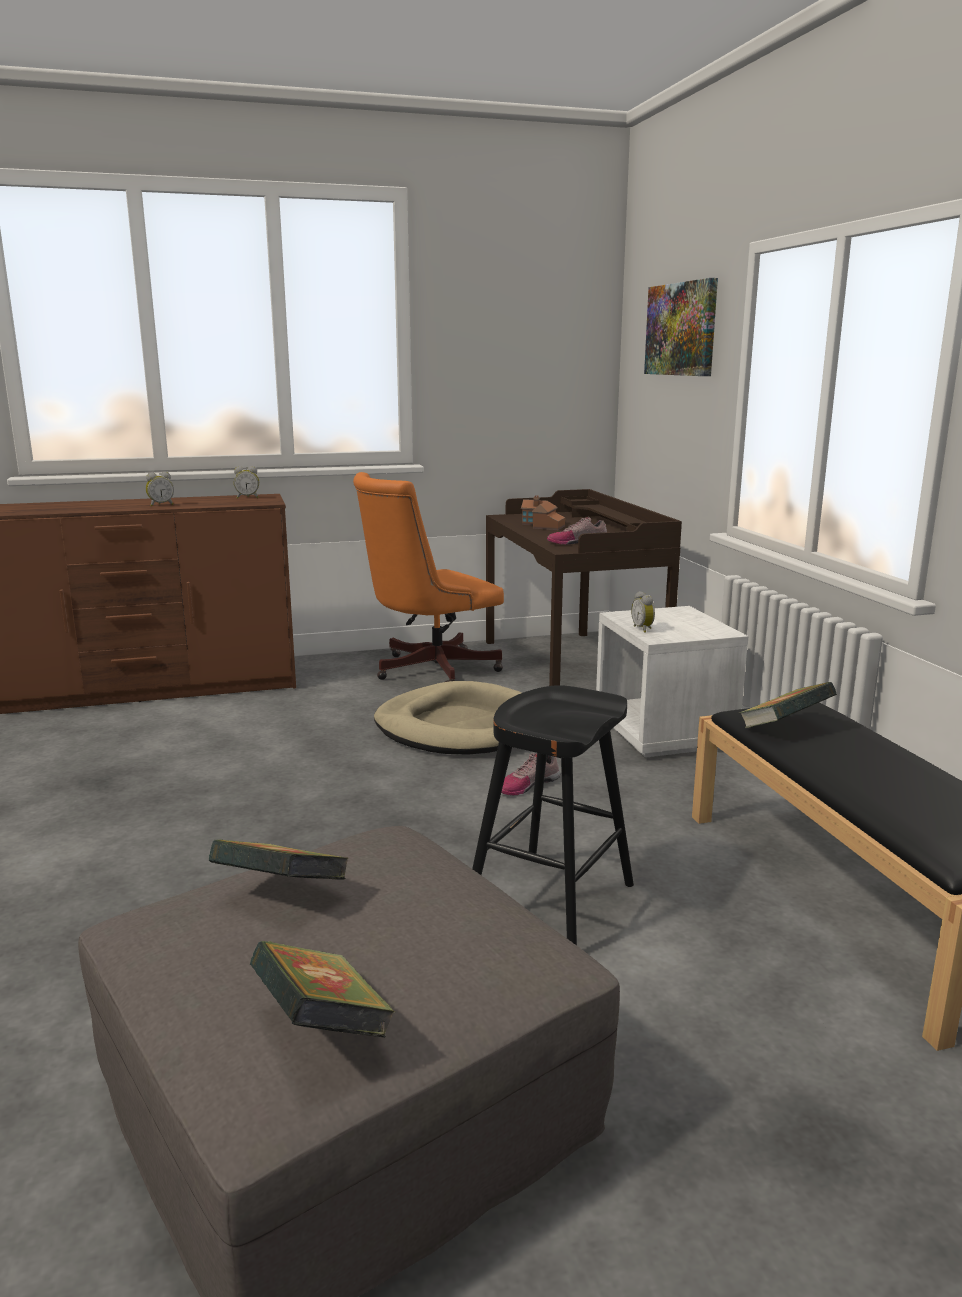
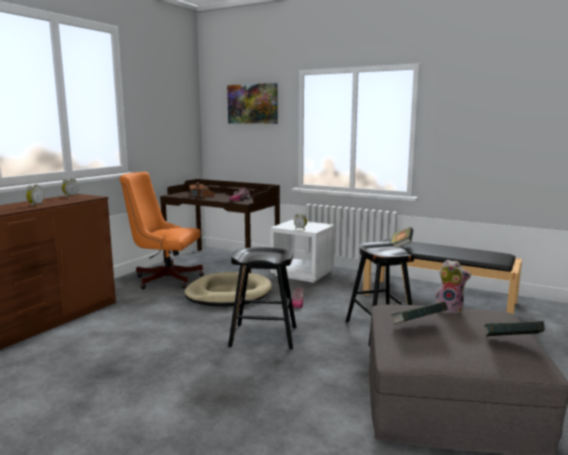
camera: 45 degrees left, 5 degrees down
(350, 819) = (263, 336): none -> black stool
(428, 670) = (164, 279): orange office chair -> orange office chair turned 90 degrees clockwise
(446, 897) = (450, 310): none -> plush toy

